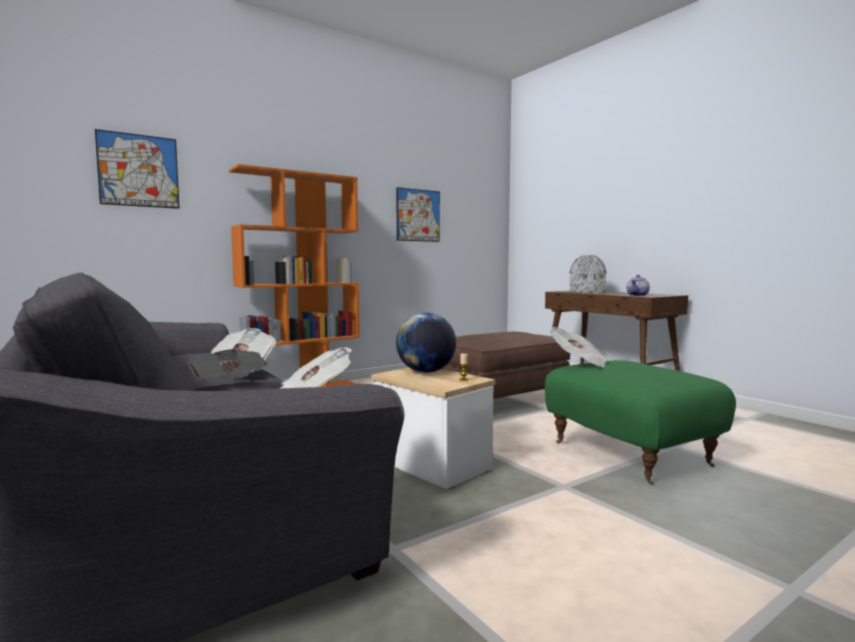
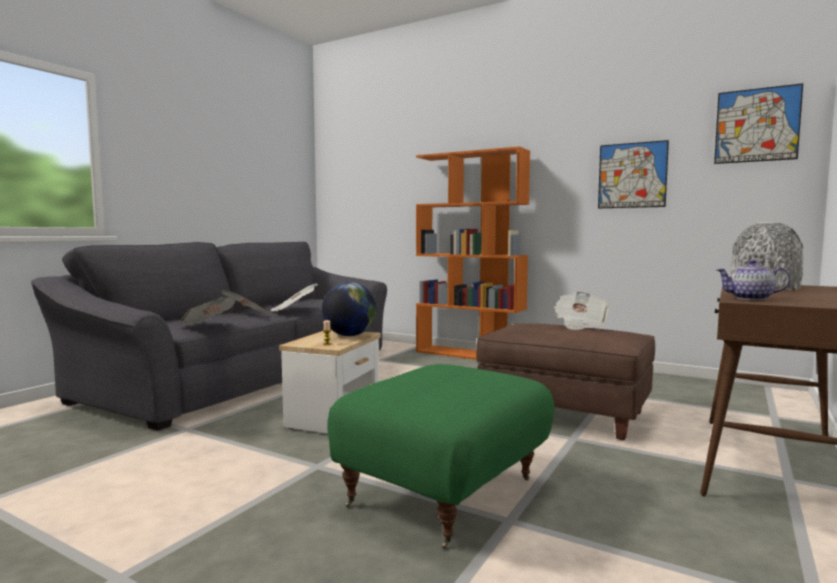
camera: 65 degrees right, 0 degrees up
(138, 170) = (379, 170): picture -> picture (756, 125)
(579, 362) = (451, 362): newspaper -> newspaper (580, 325)

